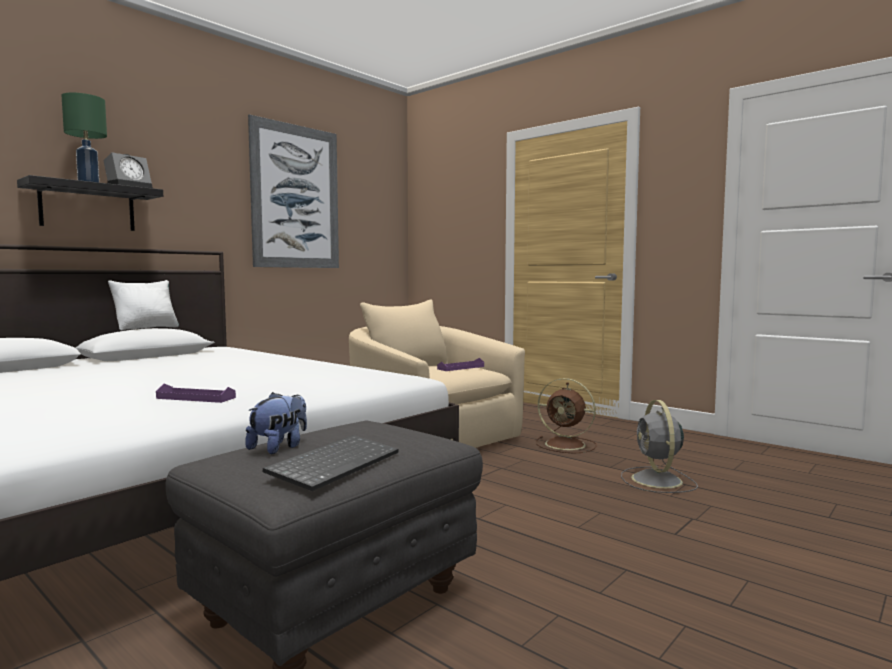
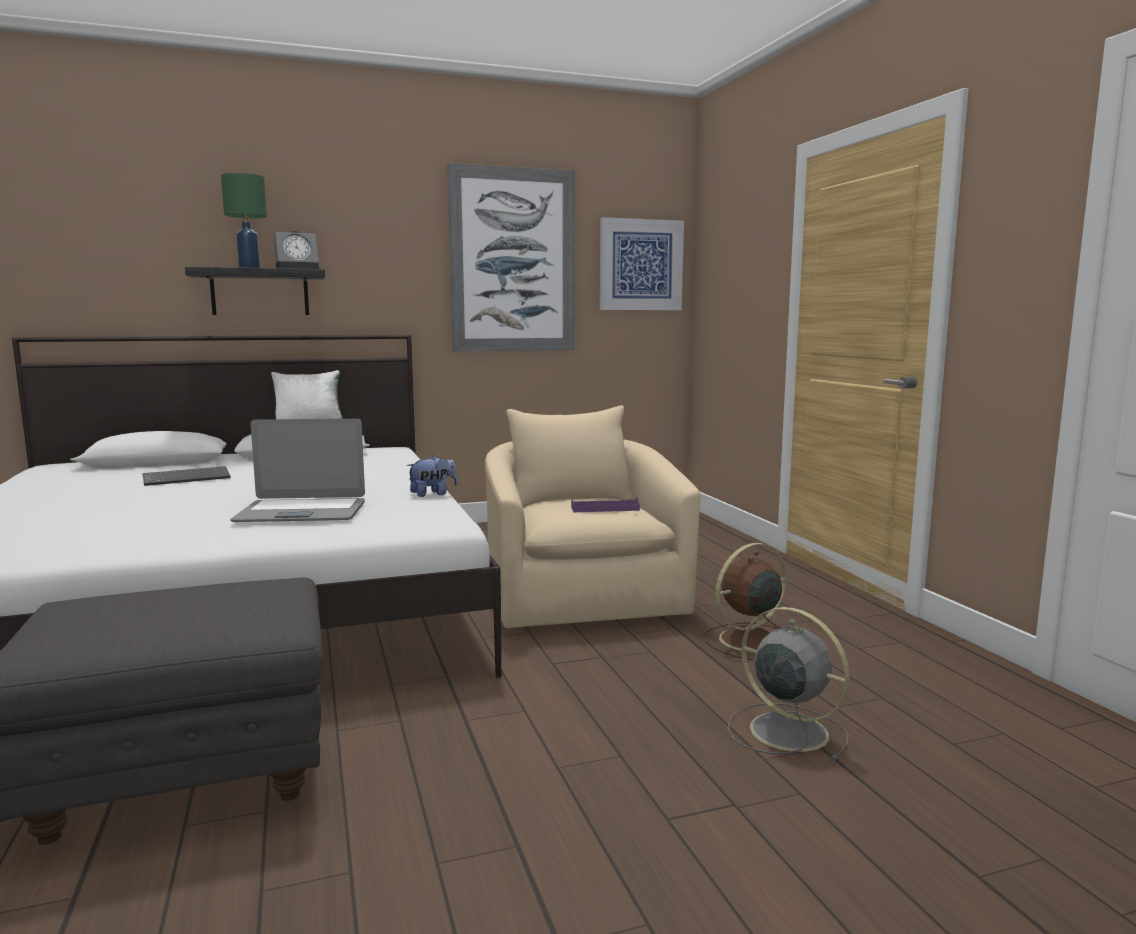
camera: 30 degrees right, 5 degrees up
(196, 398) = (188, 524): purple tray -> none
(278, 382) = (302, 512): none -> laptop
(279, 447) = (131, 600): plush toy -> plush toy (433, 494)
(334, 464) = (115, 632): keyboard -> keyboard (188, 478)
(377, 207) = (641, 265): none -> picture
(567, 445) = (747, 641): brown fan -> brown fan turned 90 degrees clockwise
(657, 481) = (785, 730): grey fan -> grey fan turned 105 degrees clockwise

